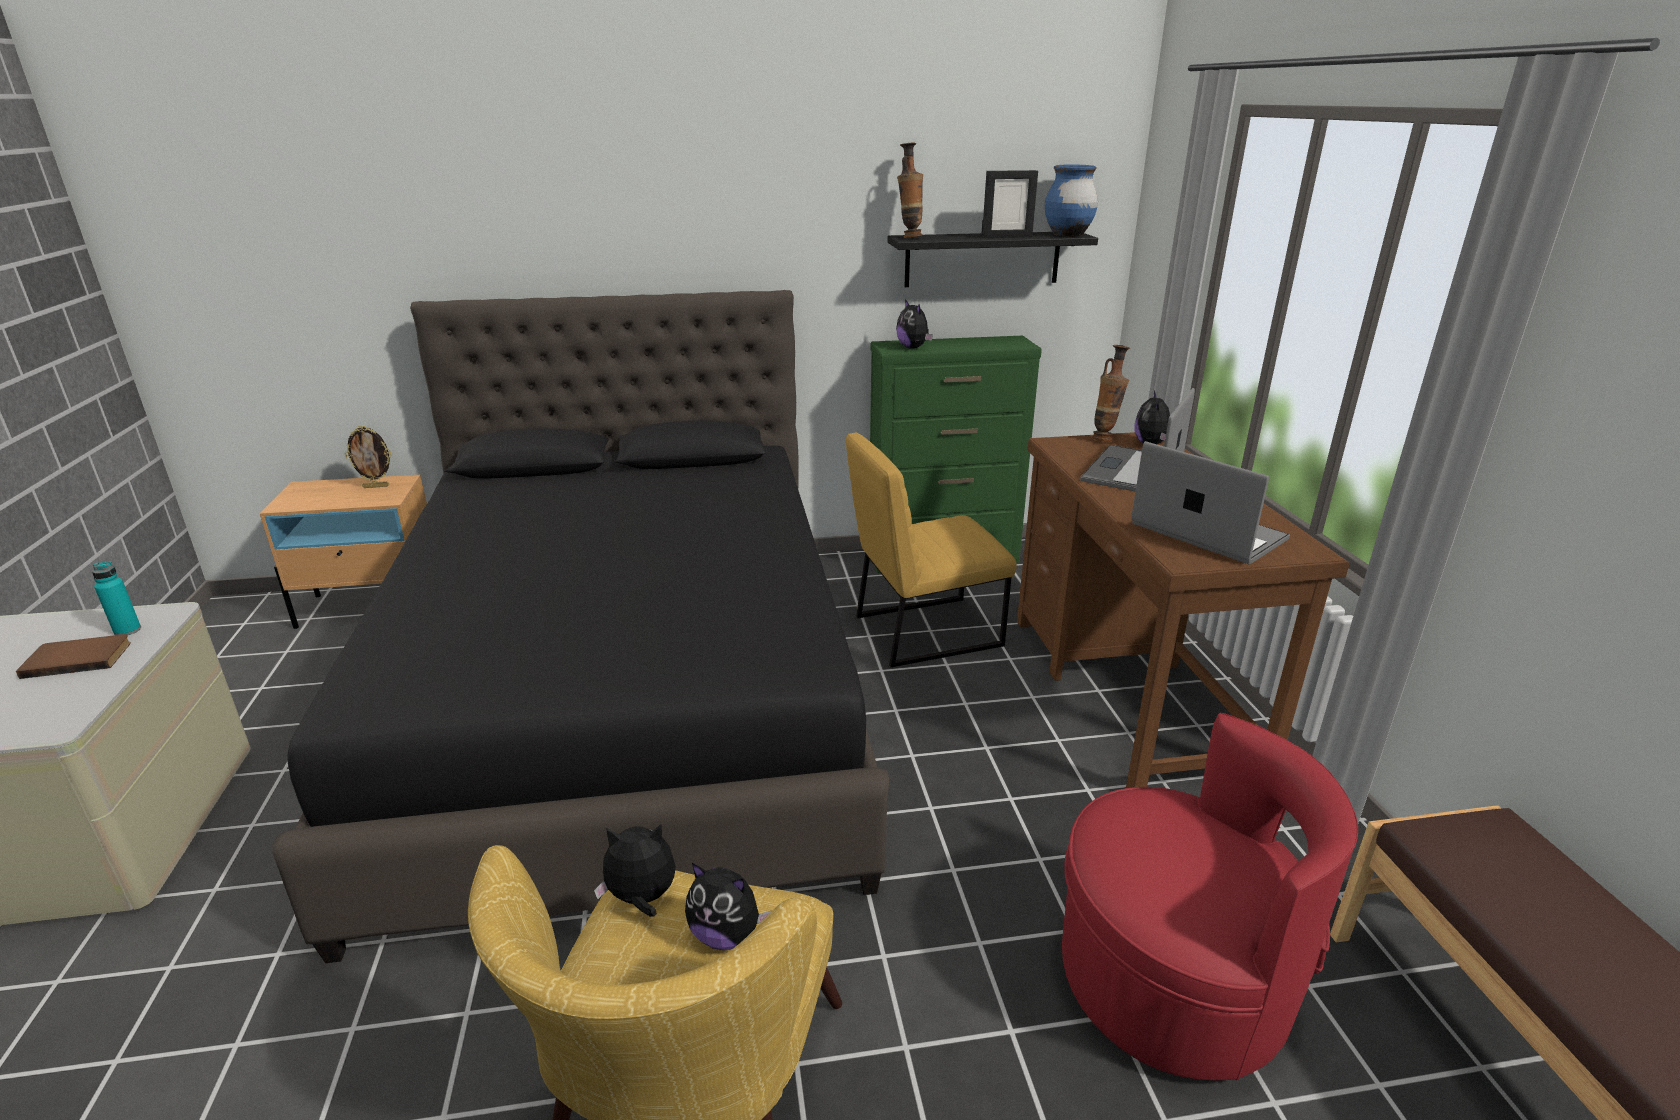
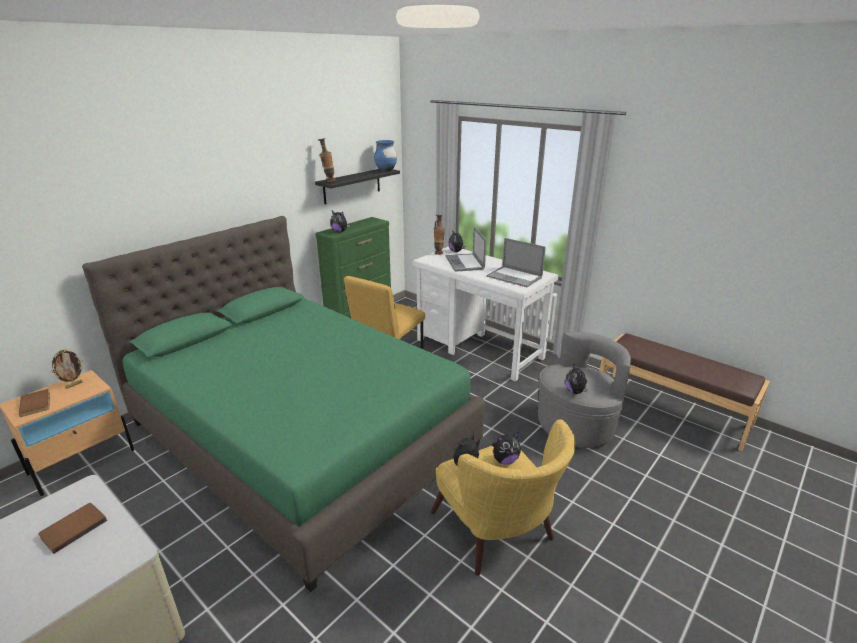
camera: 40 degrees left, 0 degrees up
(127, 630) = (76, 504): turquoise bottle -> none
(315, 495) = (37, 403): none -> brown book
(630, 700) = (301, 435): black bed -> green bed
(1006, 237) = (366, 175): picture frame -> none
(1124, 881) = (575, 391): none -> plush toy
(1131, 691) = (479, 348): brown desk -> white desk
(1168, 982) = (575, 425): red armchair -> grey armchair
(1208, 532) = (514, 277): laptop -> laptop turned 150 degrees counterclockwise

